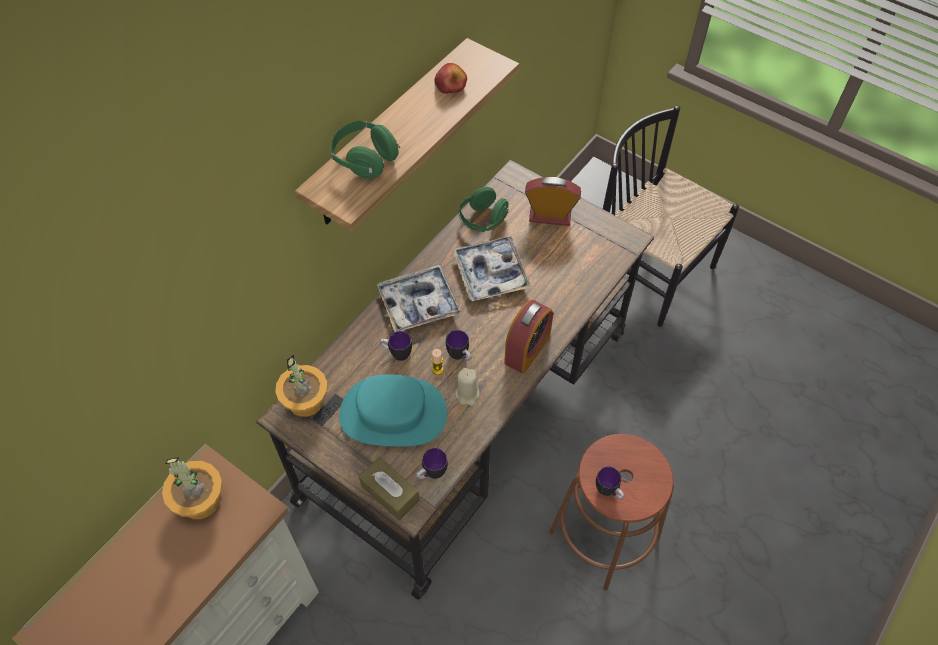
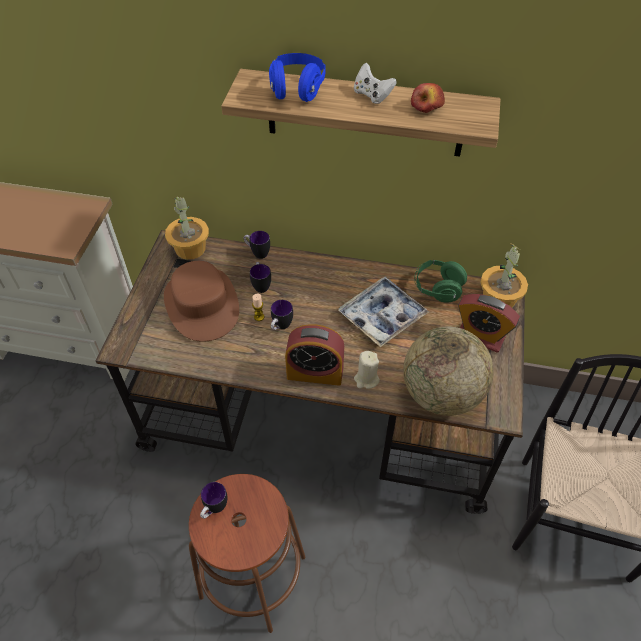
camera: 65 degrees right, 5 degrees down
(200, 500) = (63, 213): potted plant -> potted plant (498, 299)
(365, 160) = (297, 90): green headphones -> blue headphones
(390, 493) = (129, 330): brown tissue box -> none
(393, 414) = (201, 304): turquoise hat -> brown hat
(410, 113) = (372, 95): none -> white game controller
(419, 303) = (319, 280): tray -> none
(431, 474) = (156, 350): mug -> mug (257, 253)
(467, 394) = (244, 346): beige candle -> beige candle (366, 379)
(550, 216) = (480, 336): alarm clock -> alarm clock turned 135 degrees clockwise
(593, 269) = (441, 394): none -> globe

